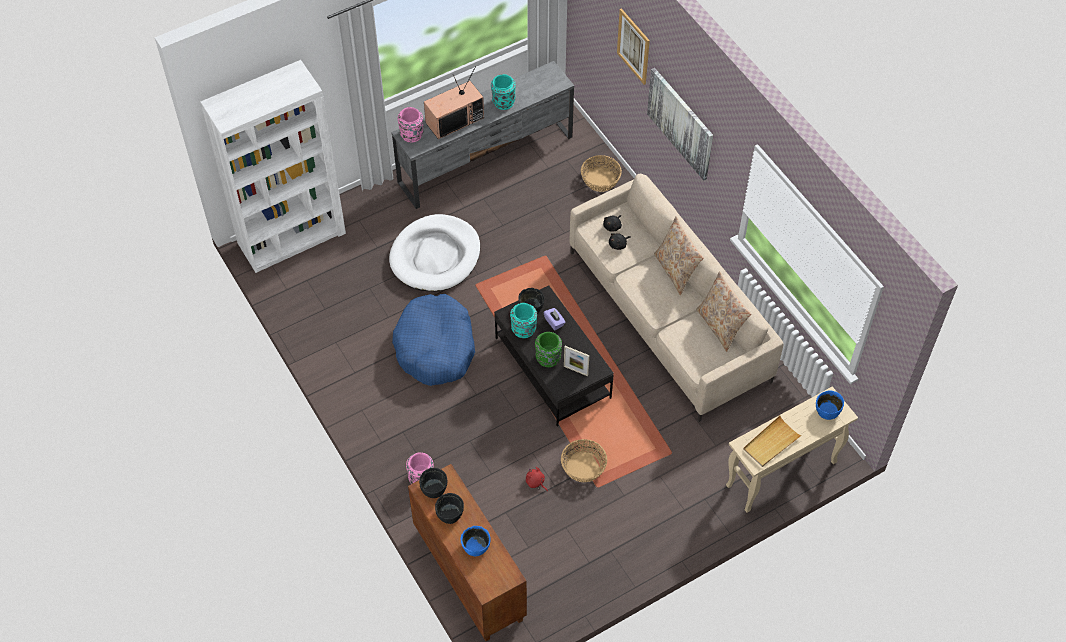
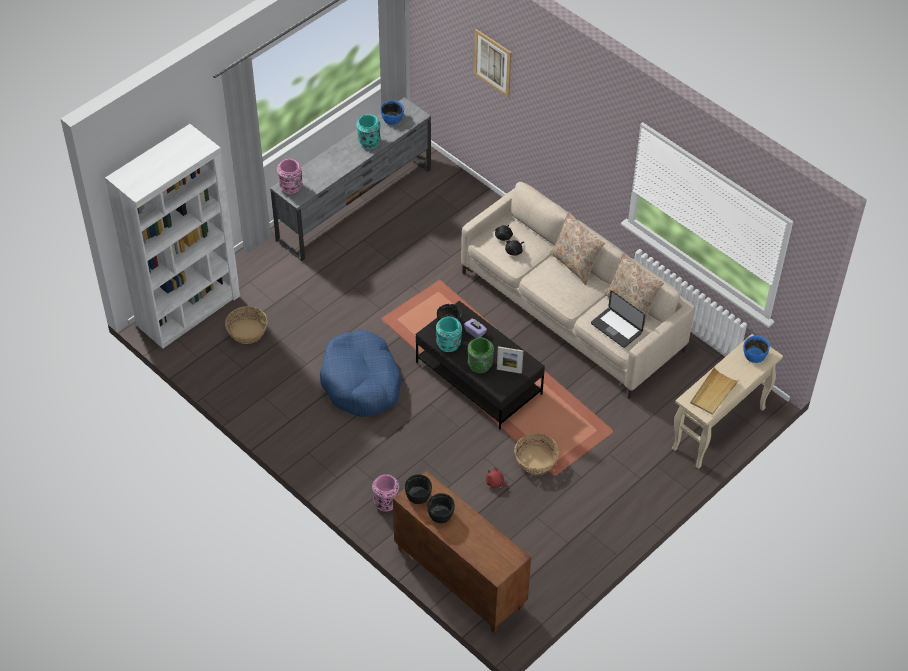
camera: 15 degrees left, 5 degrees down
(435, 256) = (334, 300): white dog bed -> none
(455, 119) = (327, 165): television -> none
(476, 547) = (475, 538): blue bowl -> blue bowl (392, 119)
(600, 179) = (469, 202): basket -> basket (247, 331)
(680, 123) = (553, 125): picture -> none
(697, 348) = (616, 328): none -> laptop

